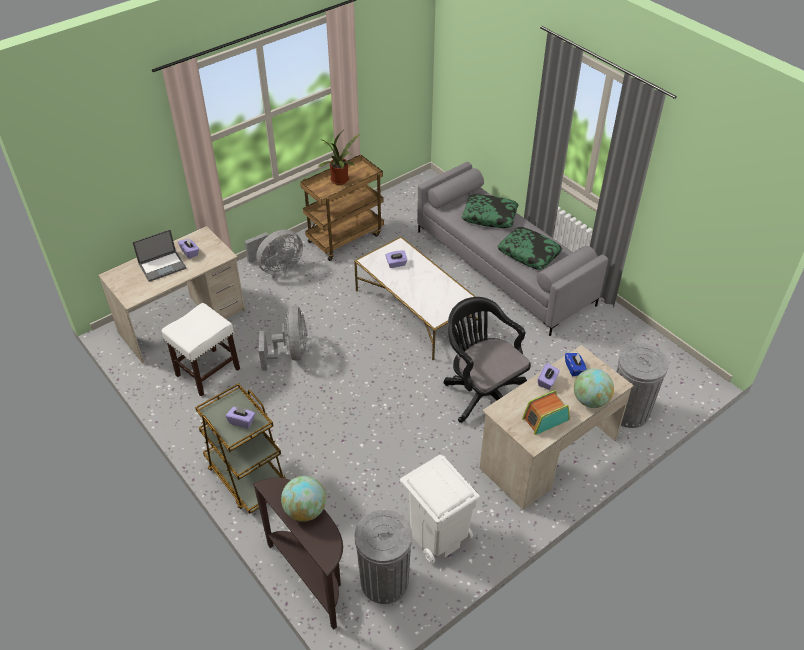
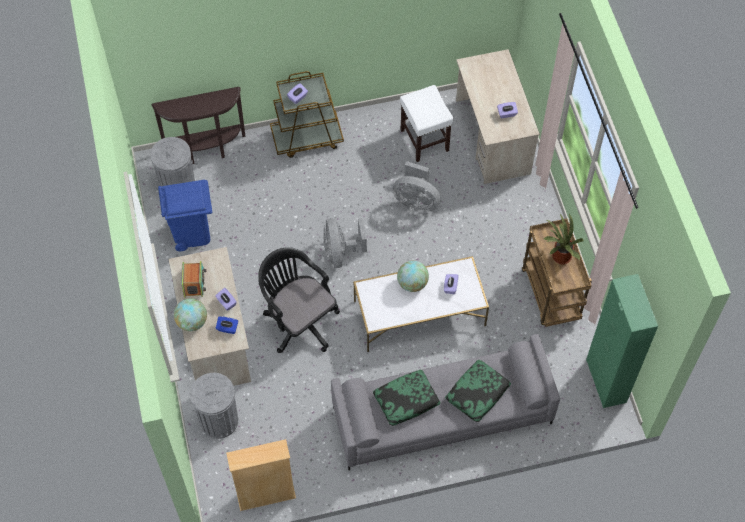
camera: 115 degrees right, 15 degrees up
(163, 266) = (498, 92): laptop -> none
(277, 268) = (531, 224): grey fan -> grey fan (341, 253)
(305, 510) = (201, 106): globe -> globe (412, 283)
(406, 191) = (606, 381): none -> green cabinet
(437, 536) = (192, 232): white trash can -> blue trash can
(482, 393) = (299, 320): black office chair -> black office chair turned 120 degrees counterclockwise
(664, 349) = (266, 496): none -> beige bookcase

